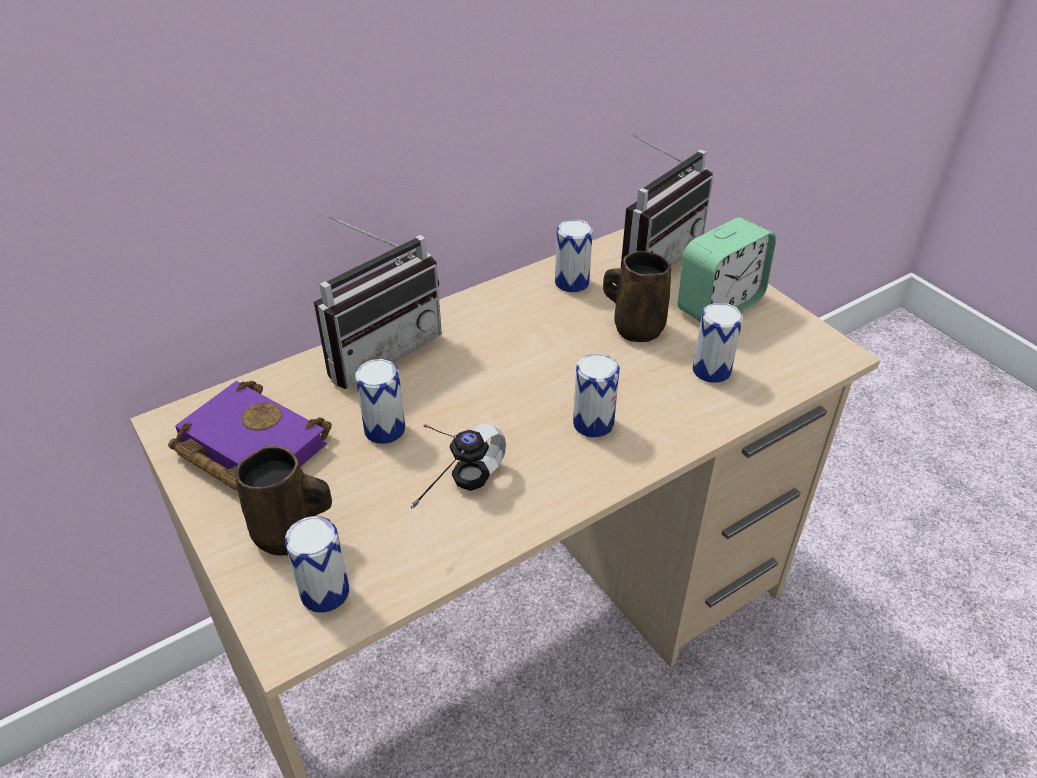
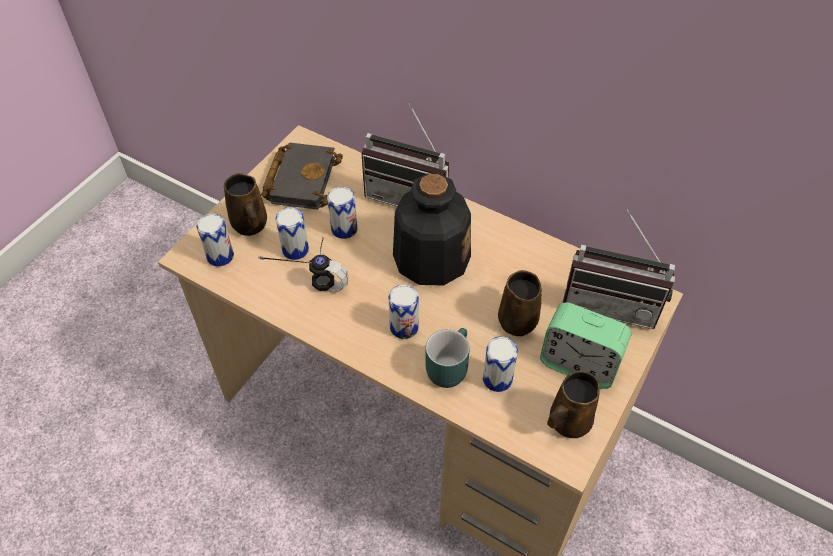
camera: 65 degrees right, 10 degrees up
(247, 447) = (301, 179): purple book -> black book
(495, 364) = (430, 257): none -> bottle
(572, 282) = (545, 266): can -> can (295, 249)
(672, 405) = (446, 365): none -> turquoise mug
(791, 339) = (568, 422): none -> brown mug

